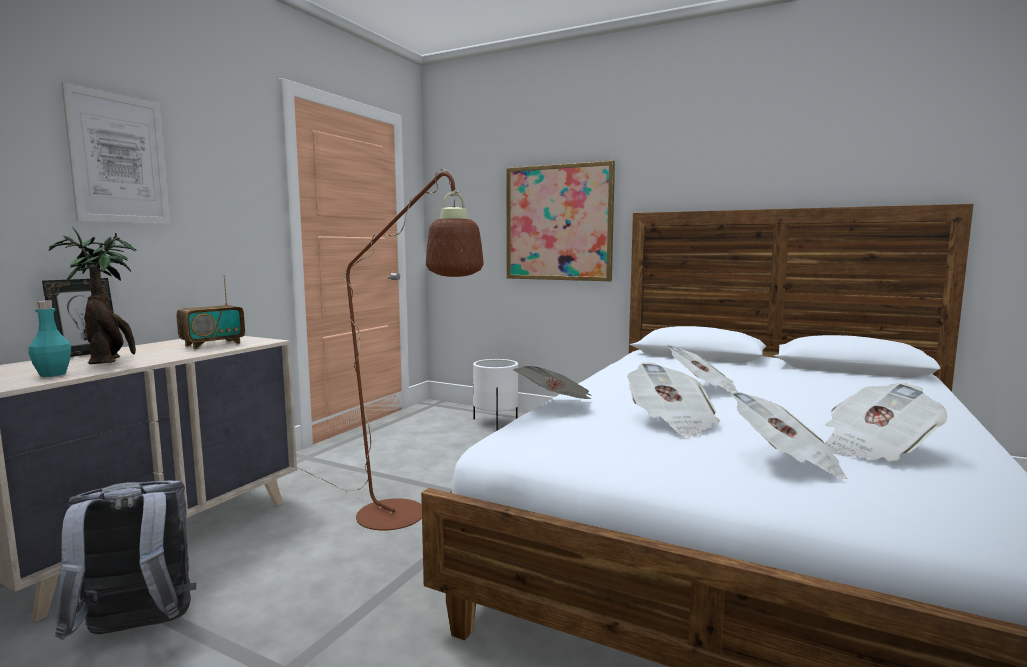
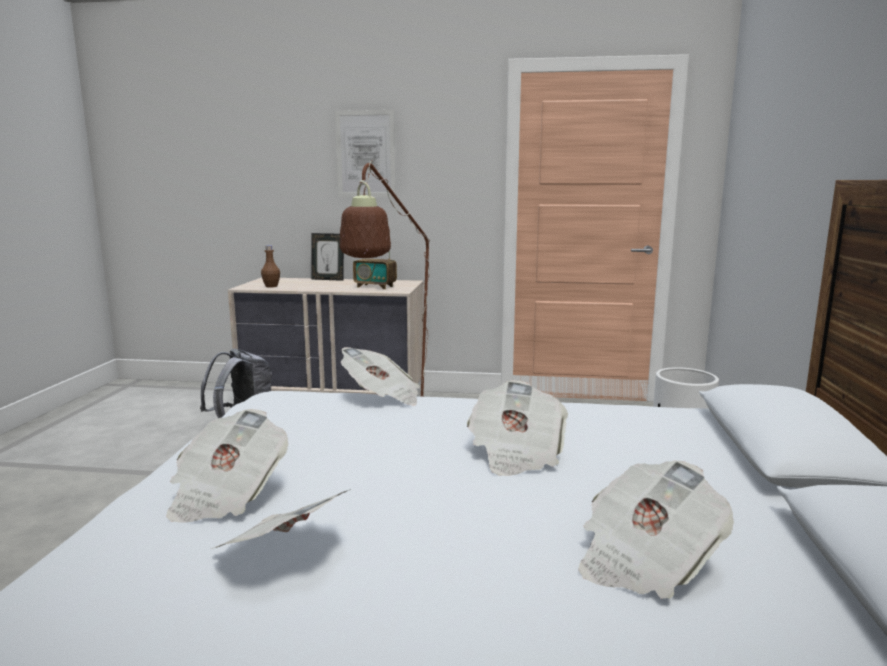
camera: 70 degrees right, 5 degrees up
(53, 374) = (271, 286): turquoise bottle -> brown bottle
(109, 361) = (310, 285): potted plant -> none
(558, 223) = (797, 192): picture -> none
(671, 422) = (345, 442): newspaper -> newspaper (644, 560)

